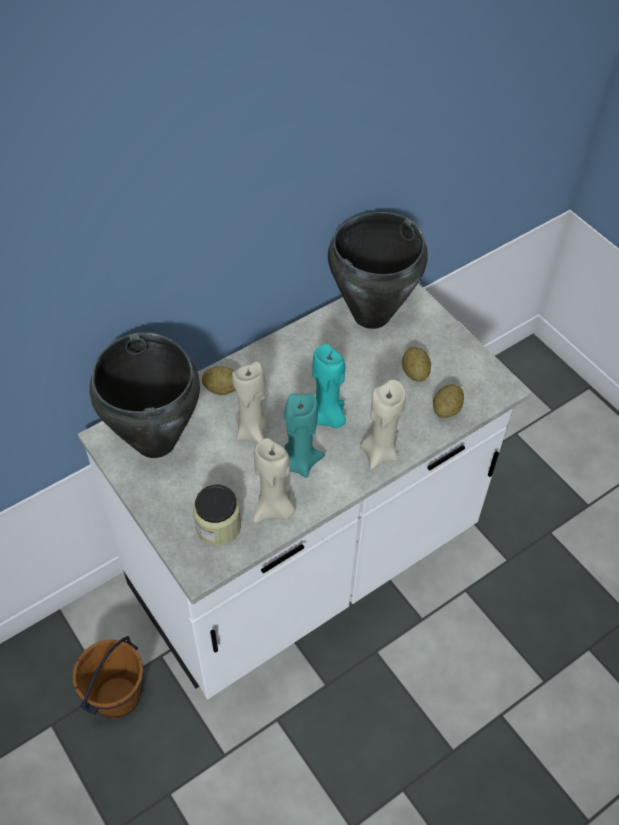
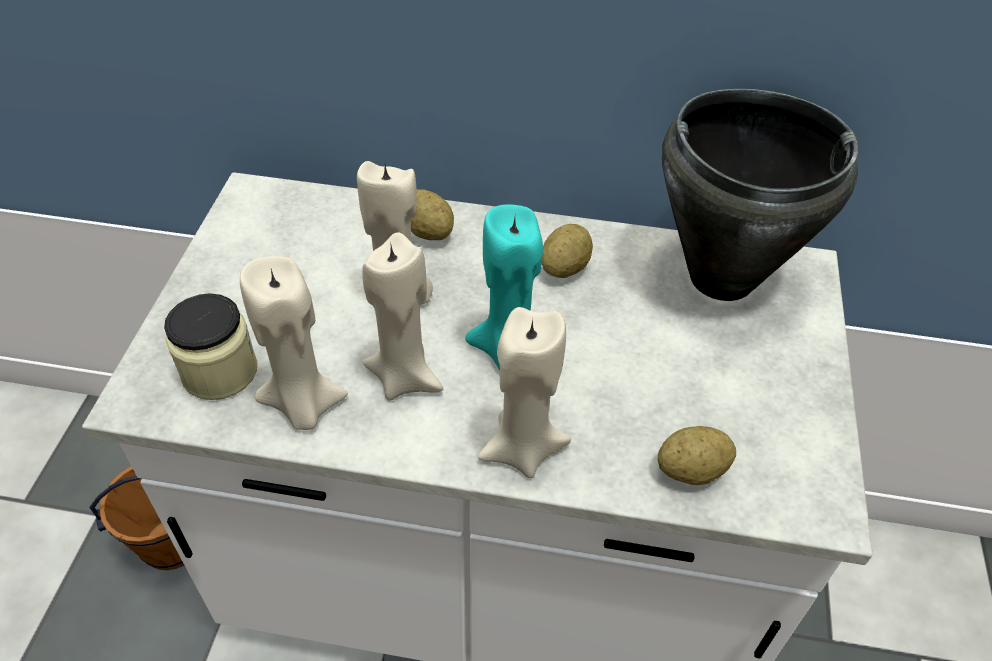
camera: 45 degrees right, 5 degrees down
(154, 442) = (286, 232): black cooking pot -> none
(299, 462) = (405, 377): turquoise candle -> beige candle
(415, 372) = (700, 387): potato -> potato (564, 267)

